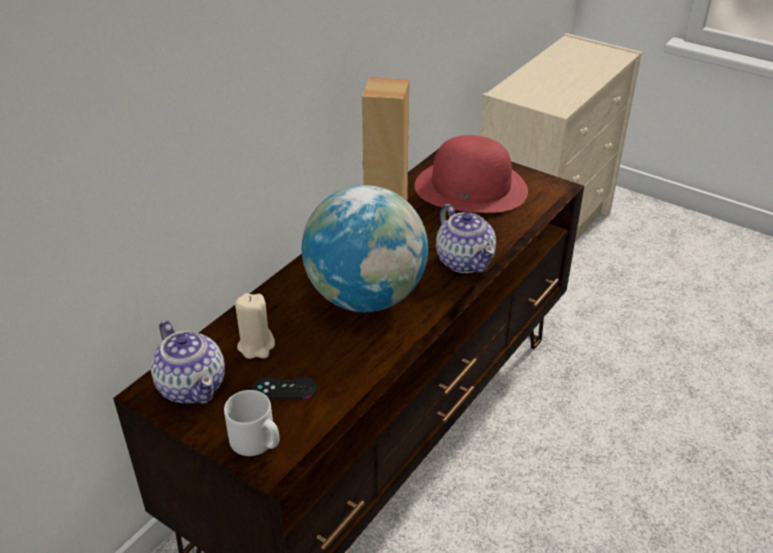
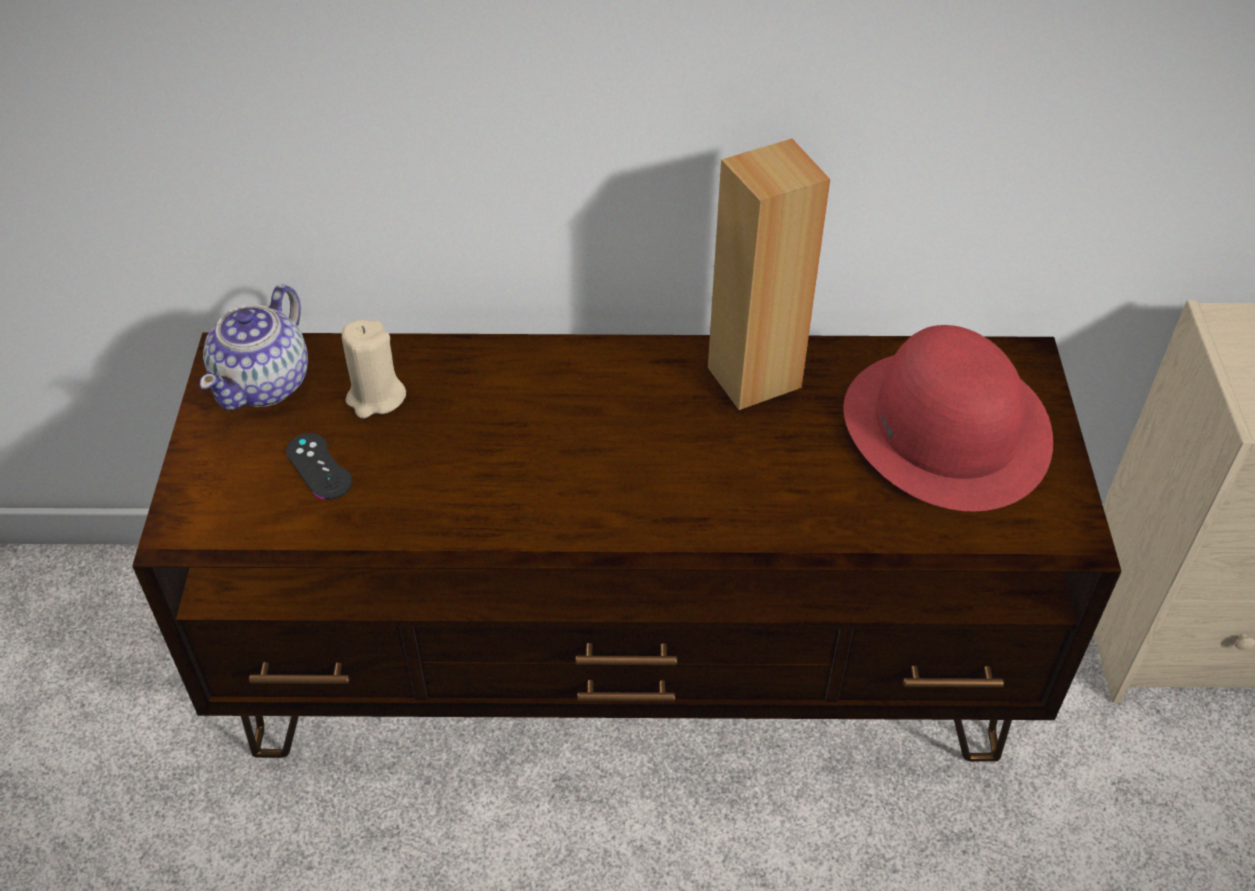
camera: 55 degrees right, 10 degrees up
(257, 442) = (210, 493): grey mug -> none
(366, 297) = (559, 448): globe -> none
(464, 260) = (743, 513): teapot -> none

